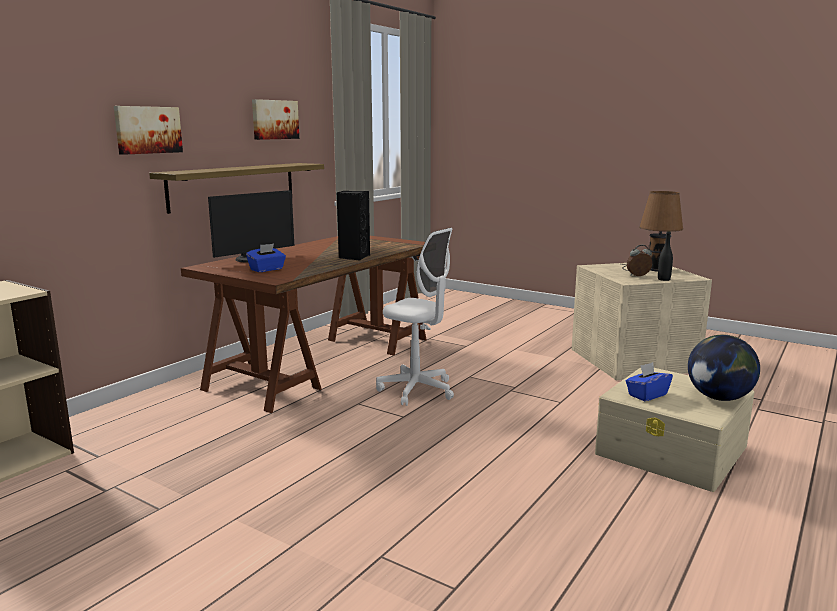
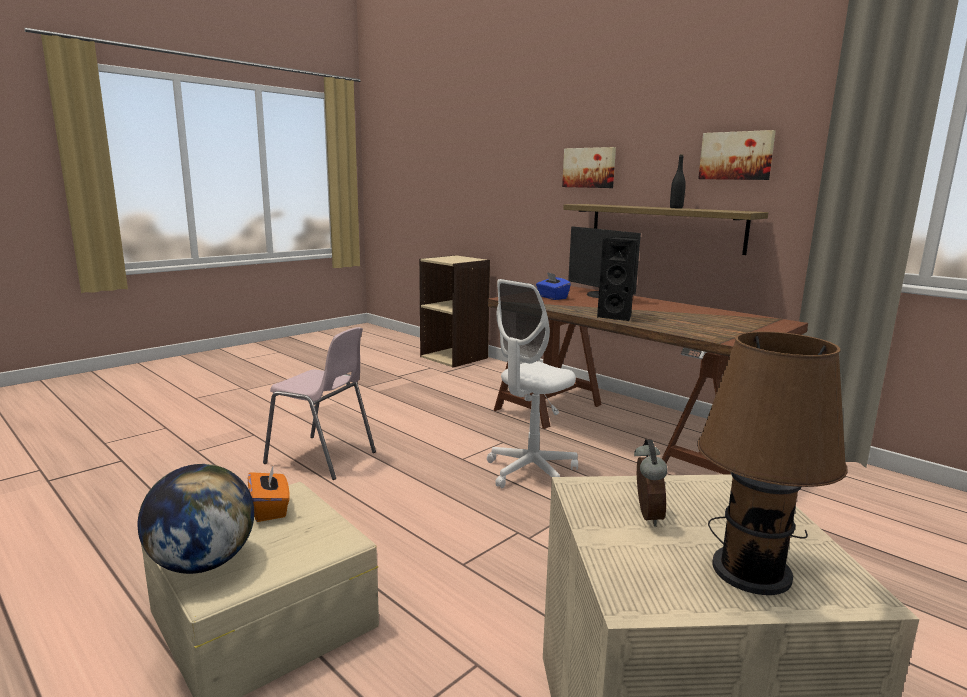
camera: 100 degrees right, 0 degrees up
(433, 485) = (322, 458): none -> pink chair
(647, 395) = (270, 509): blue tissue box -> orange tissue box
(664, 279) = (606, 539): black bottle -> black bottle (676, 208)

